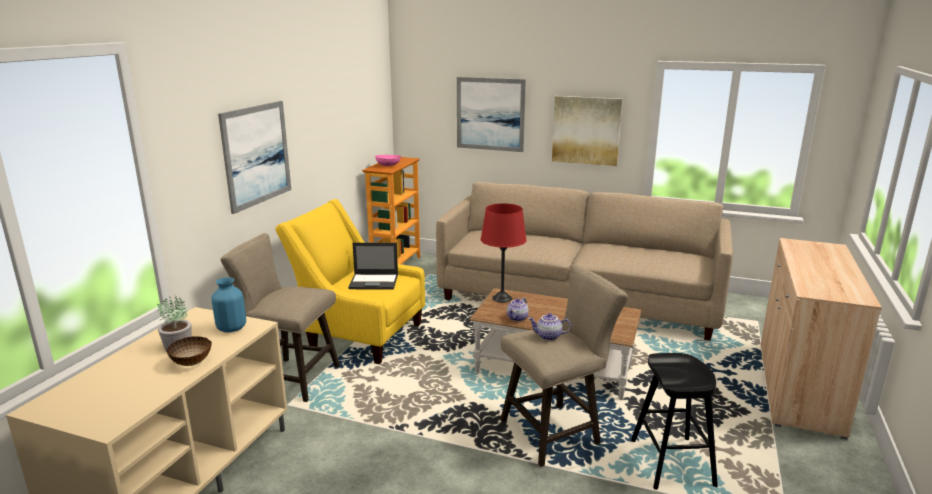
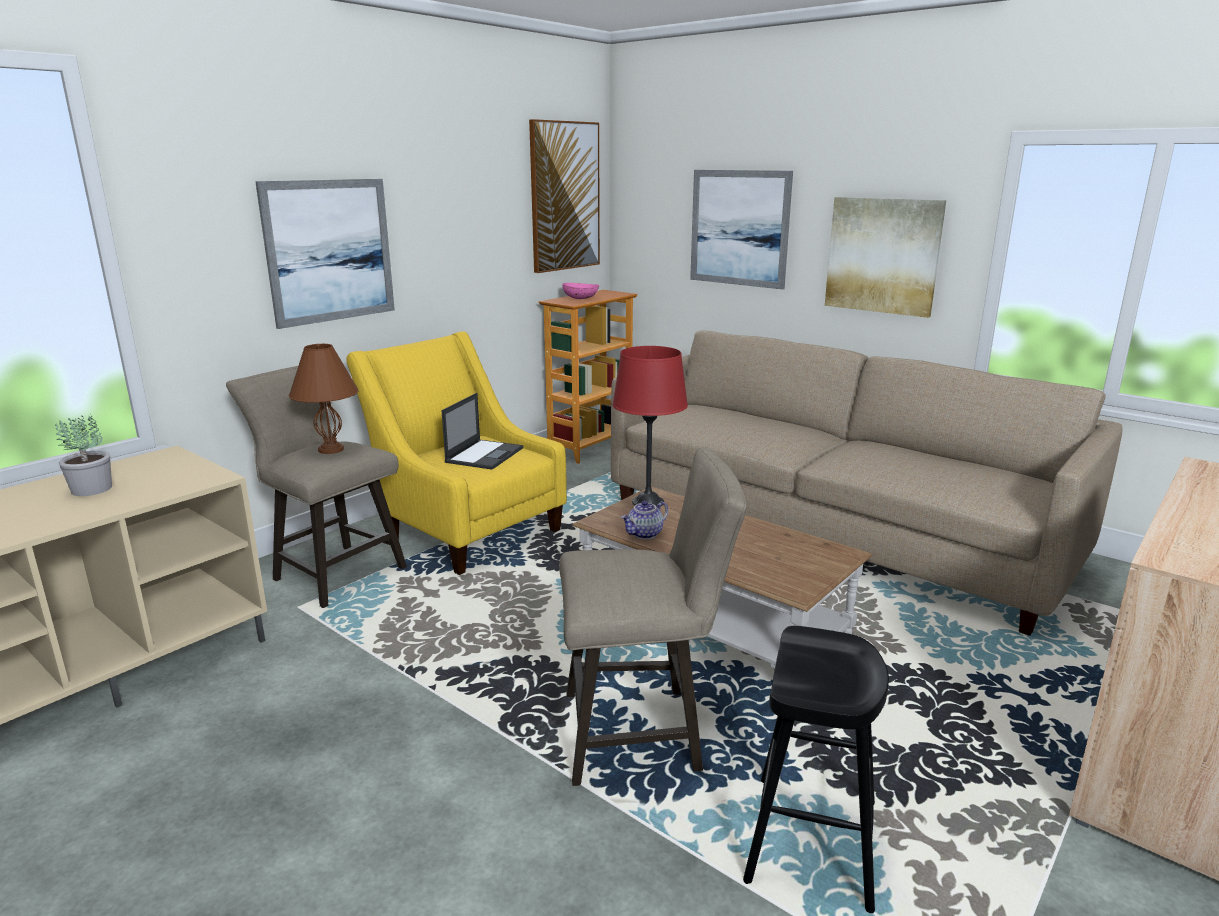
camera: 20 degrees right, 0 degrees up
(191, 363) = (77, 511): bowl -> none
(231, 329) = (180, 477): blue vase -> none
(294, 294) = (331, 449): none -> brown table lamp
(370, 97) = (564, 196): none -> picture
(374, 282) = (485, 454): laptop -> laptop turned 90 degrees counterclockwise
(548, 336) = (624, 563): teapot -> none

